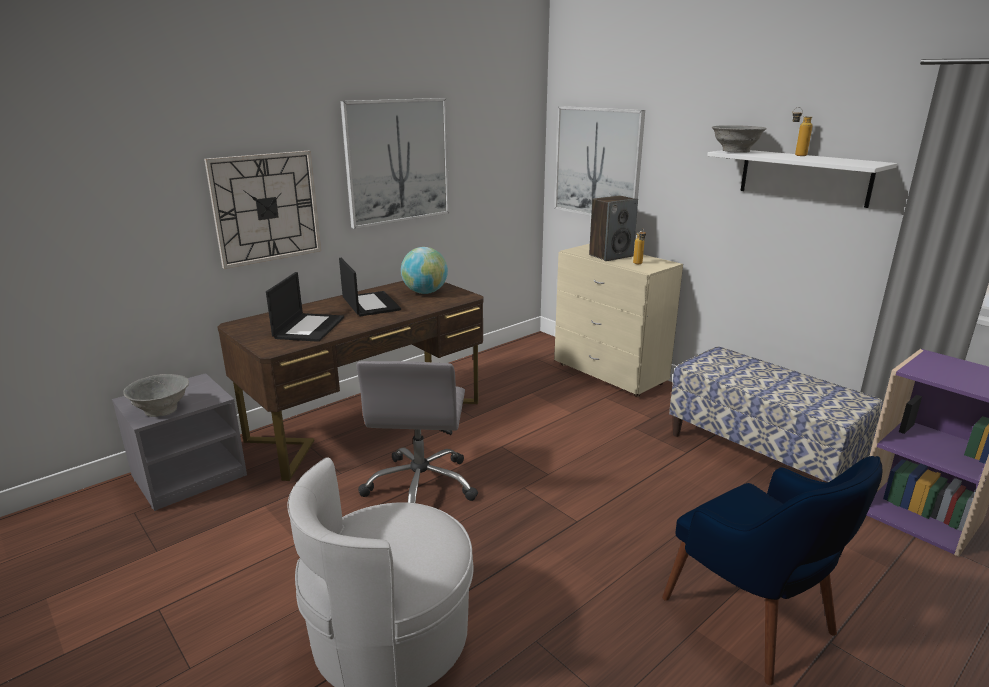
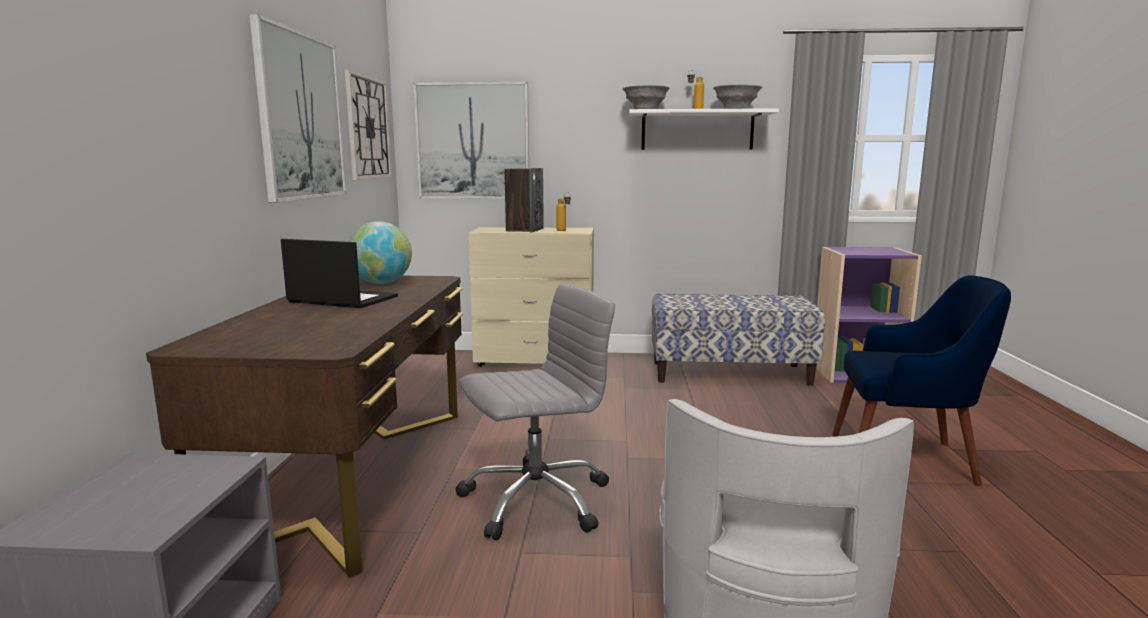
camera: 45 degrees left, 10 degrees down
(161, 410) = (151, 511): grey bowl -> grey bowl (736, 109)
(266, 208) = (182, 155): wall clock -> wall clock (368, 128)
(309, 327) = (320, 327): laptop -> none
(421, 486) = (536, 500): grey office chair -> grey office chair turned 75 degrees counterclockwise

